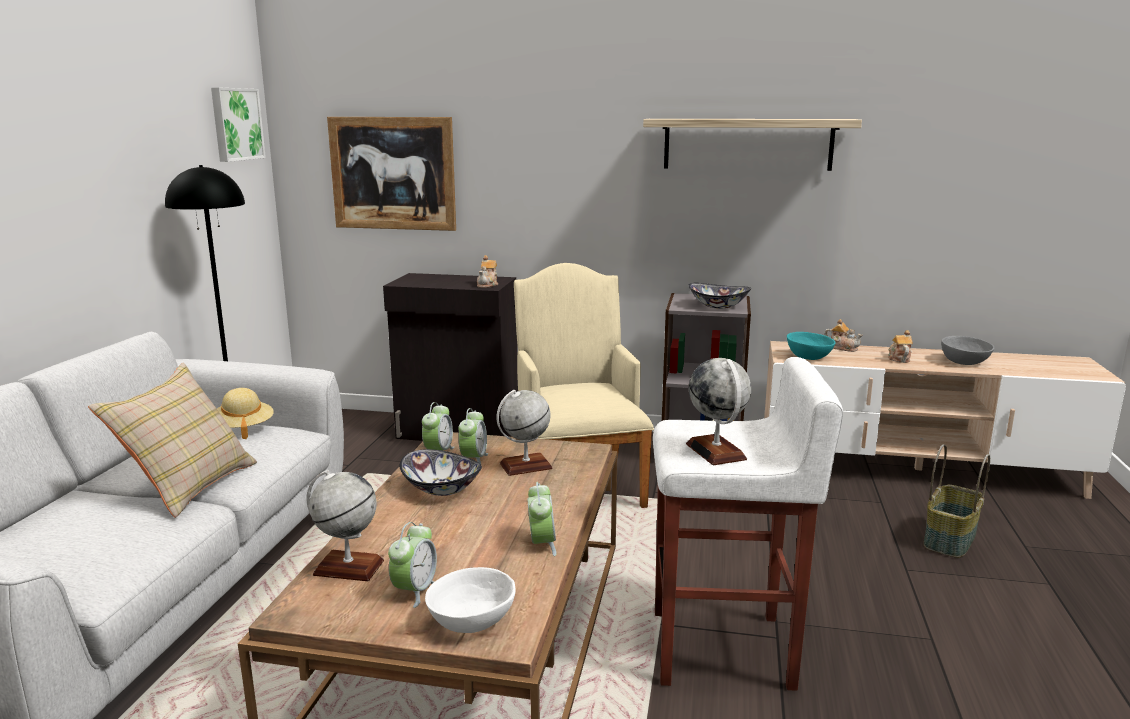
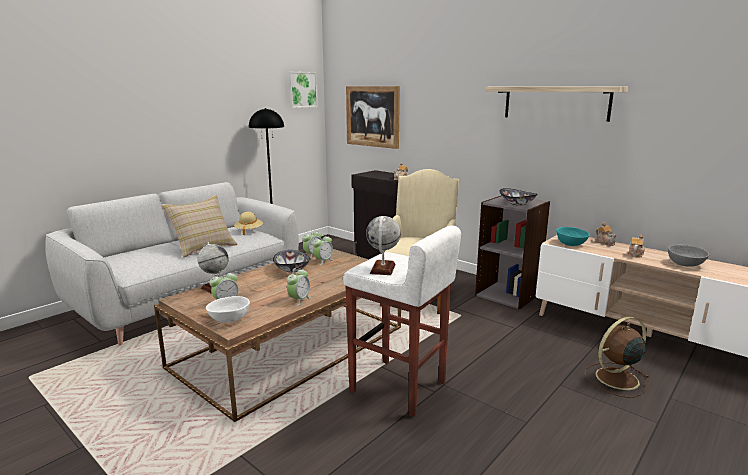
camera: 30 degrees right, 0 degrees up
(525, 466) = (341, 268): globe -> none
(951, 540) = (615, 379): basket -> brown fan

